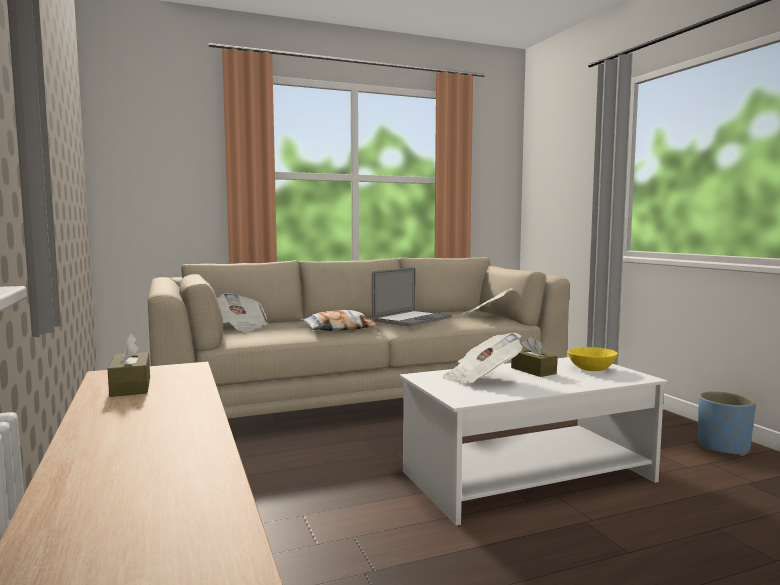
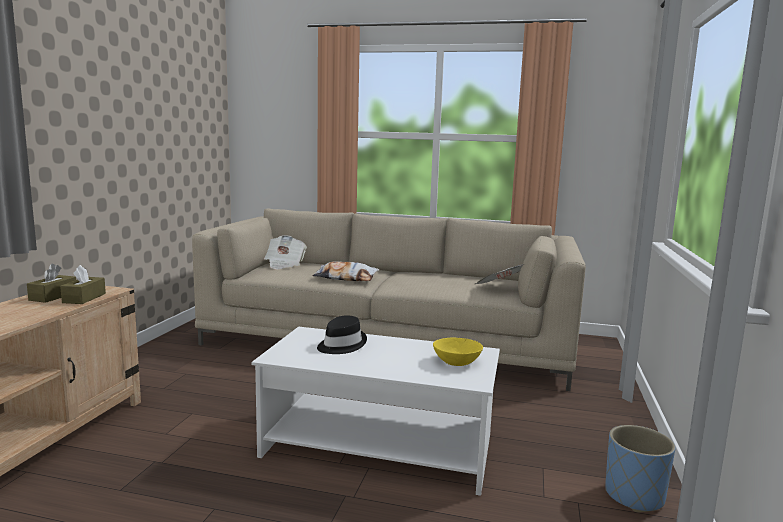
camera: 35 degrees right, 5 degrees up
(412, 319) = (423, 280): laptop -> none
(482, 378) = (341, 345): newspaper -> black hat
(533, 371) = (400, 350): brown tissue box -> brown tissue box (84, 298)

